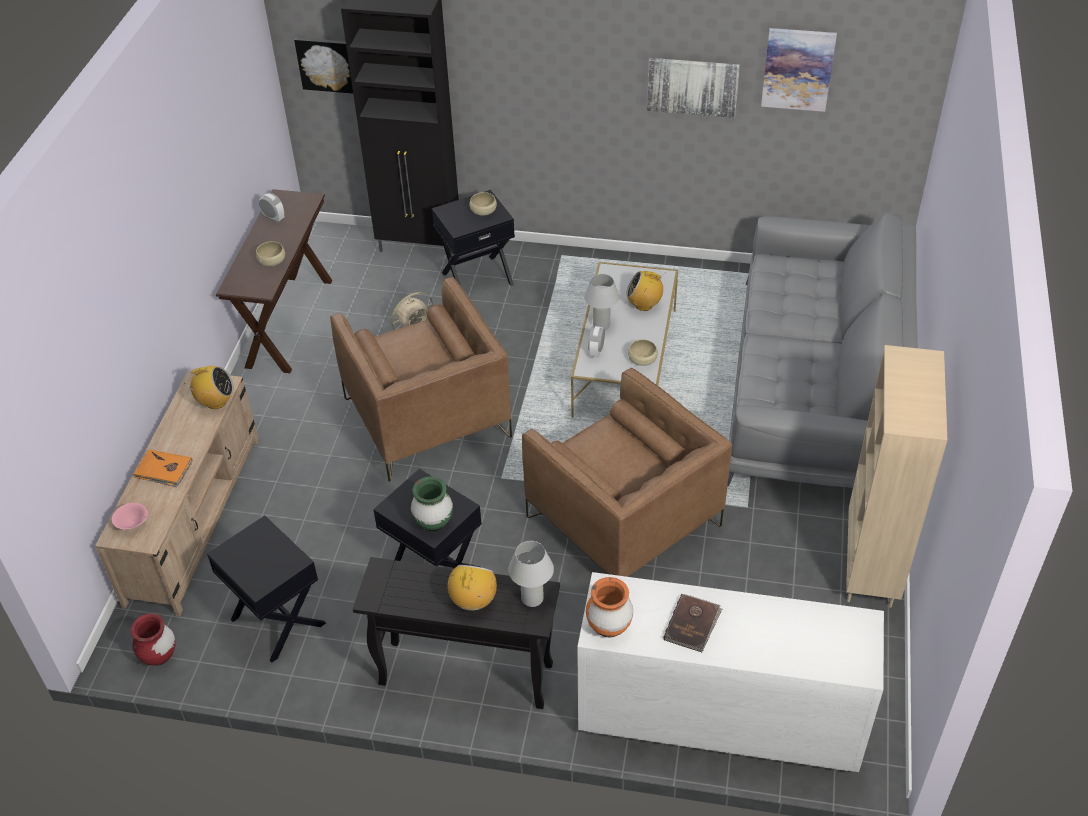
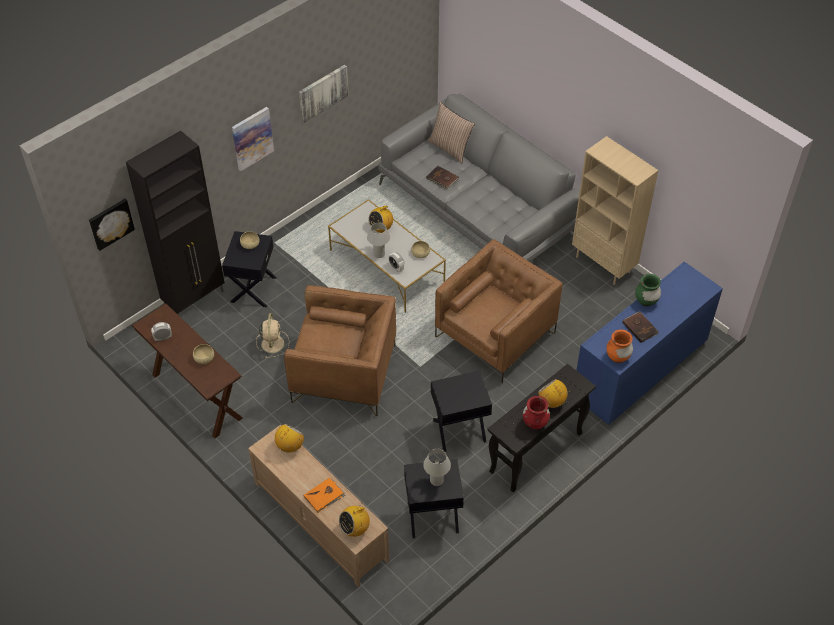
camera: 55 degrees left, 5 degrees up
(133, 524) = (355, 529): pink bowl -> radio
(159, 656) = (410, 584): red vase -> red vase (535, 423)
(433, 522) = (474, 395): green vase -> green vase (646, 301)
(532, 598) = (568, 379): white table lamp -> white table lamp (436, 480)
(623, 522) = (495, 335): brown armchair -> brown armchair turned 45 degrees counterclockwise
(717, 718) = (638, 371): white dresser -> blue dresser
(778, 305) = (442, 179): none -> brown book
(798, 69) = (372, 48): picture -> picture (252, 138)
(838, 284) = (450, 148): none -> pillow

